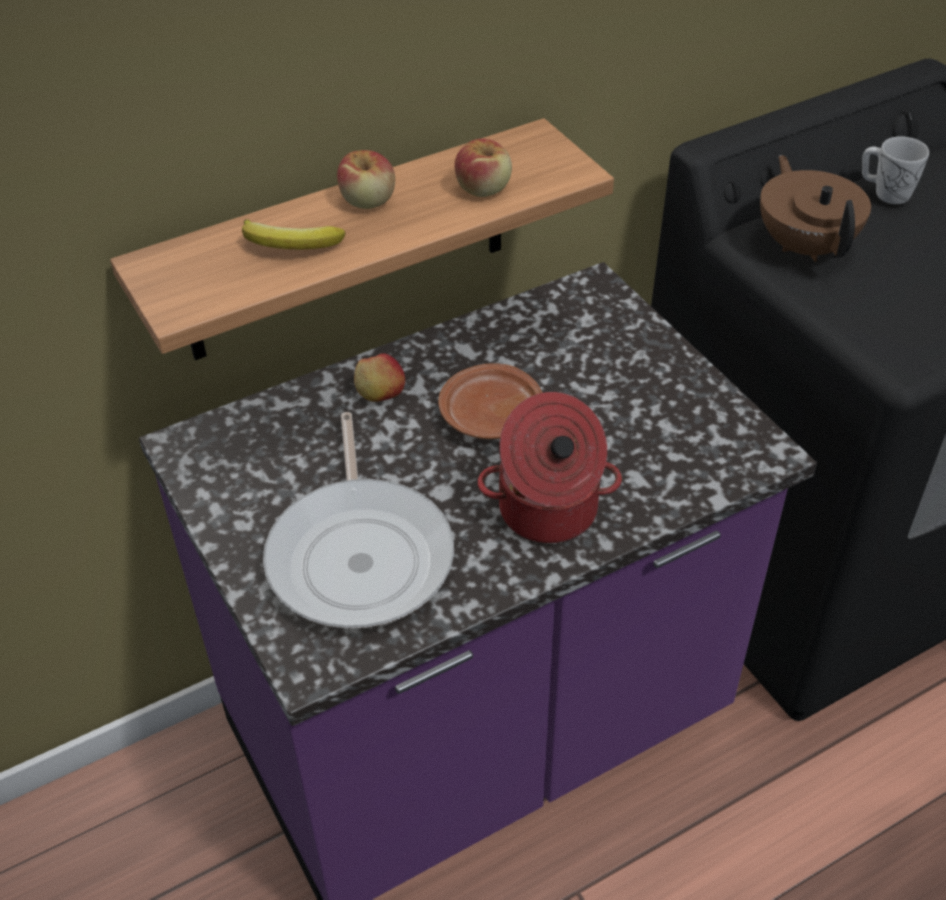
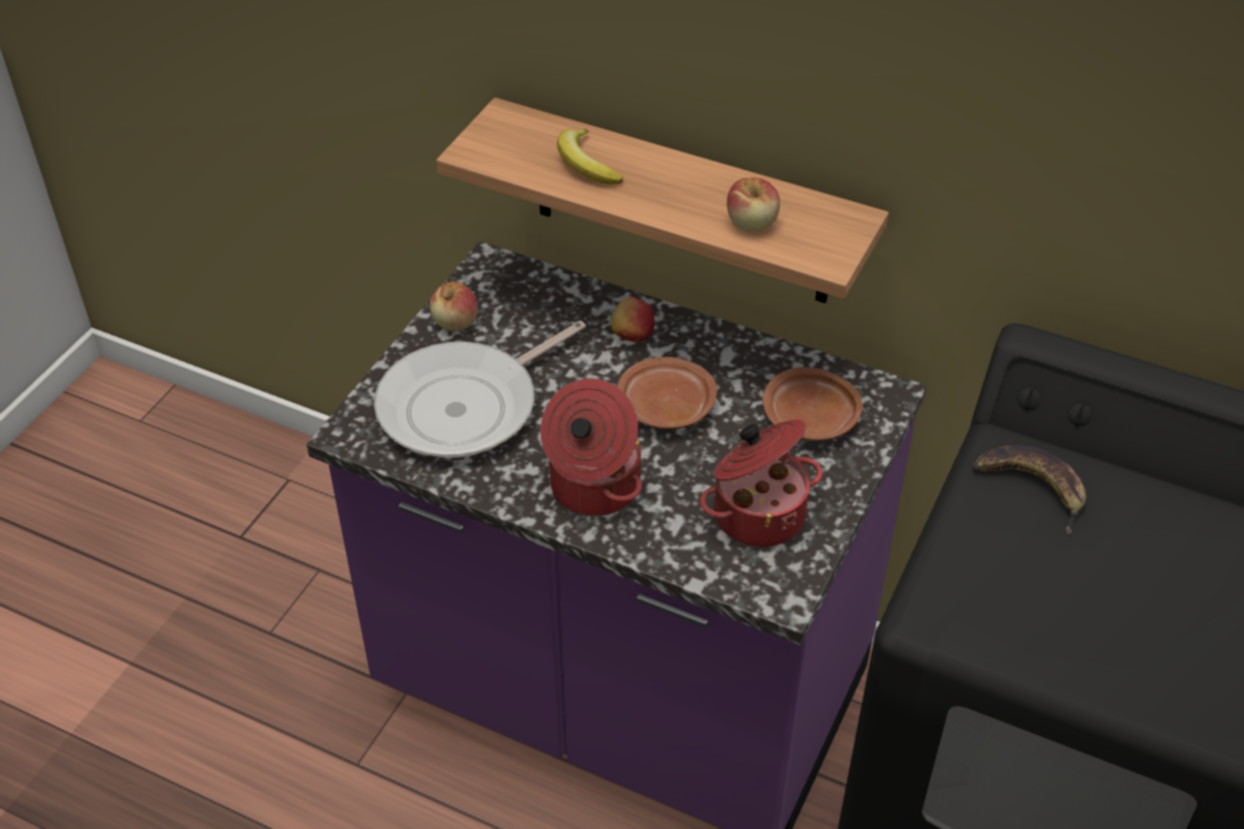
camera: 55 degrees right, 0 degrees up
(368, 201) = (674, 174): apple -> apple (455, 322)
(584, 338) = (811, 418): none -> brown plate
(665, 421) = (758, 513): none -> cooking pot
(805, 245) = (1032, 488): brown teapot -> banana
(885, 192) = (1180, 513): white mug -> none

